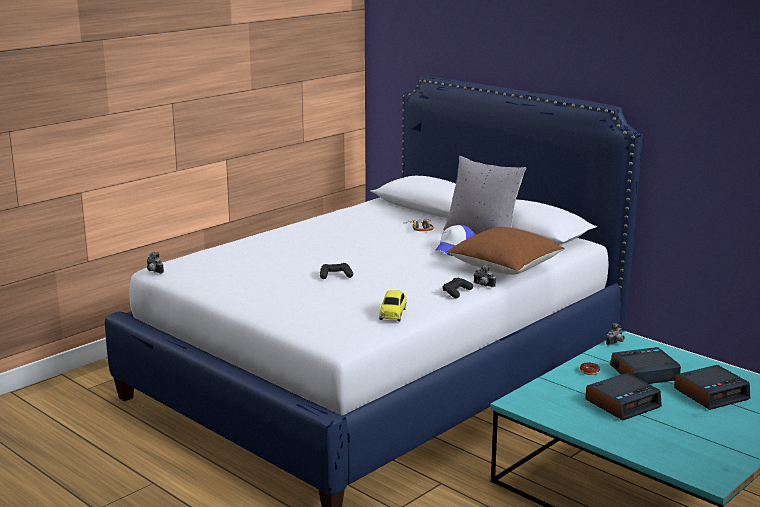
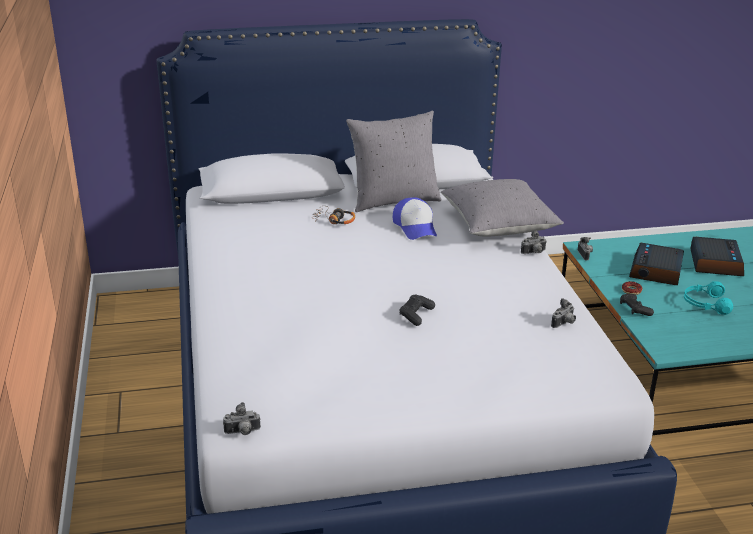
camera: 55 degrees left, 10 degrees up
(393, 314) = (564, 324): toy car -> camera
(456, 292) = (539, 271): black game controller -> black game controller (634, 309)
(505, 268) = (498, 226): brown pillow -> grey pillow
(622, 403) = (705, 304): alarm clock -> turquoise headphones

